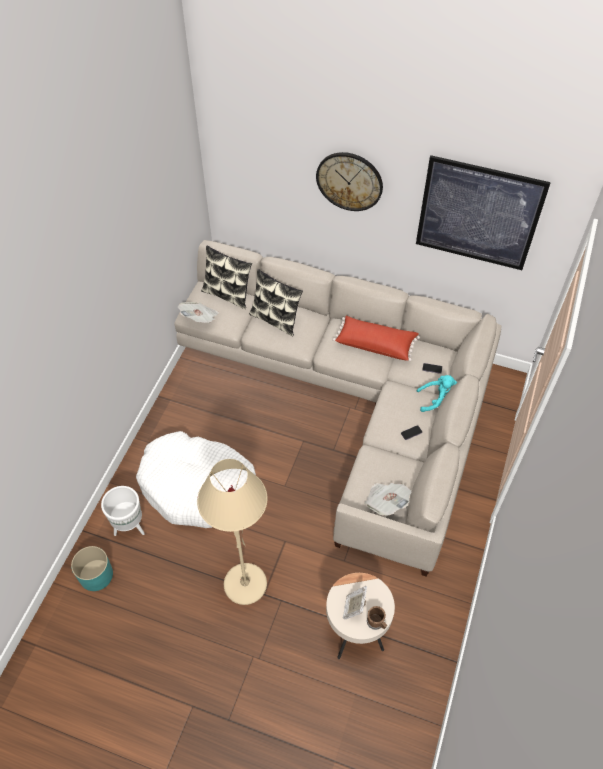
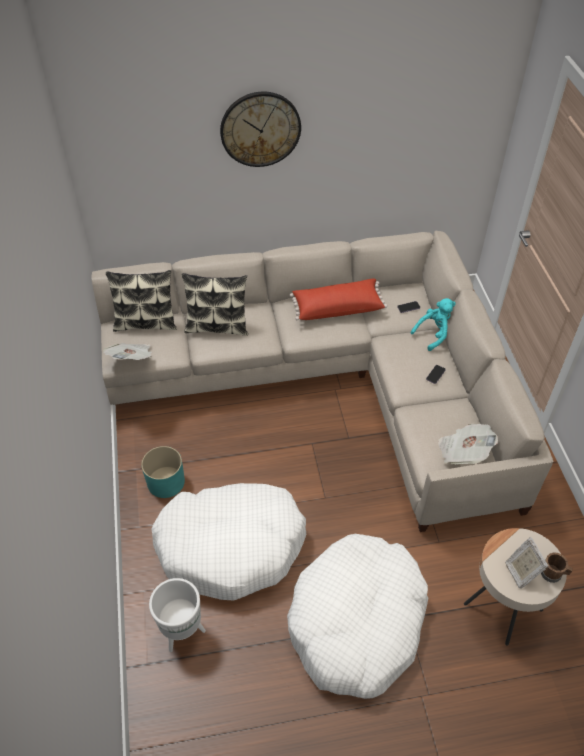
camera: 30 degrees left, 5 degrees down
(96, 575) = (178, 710): turquoise planter -> turquoise planter (165, 482)
(245, 584) = (357, 622): beige floor lamp -> white dog bed
(478, 214) = (409, 117): picture -> none

